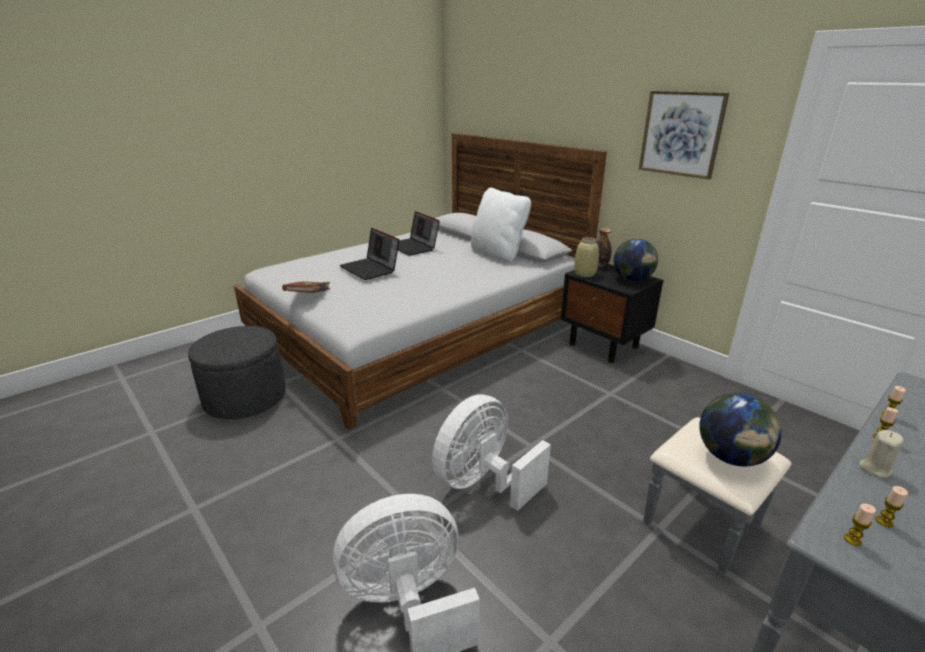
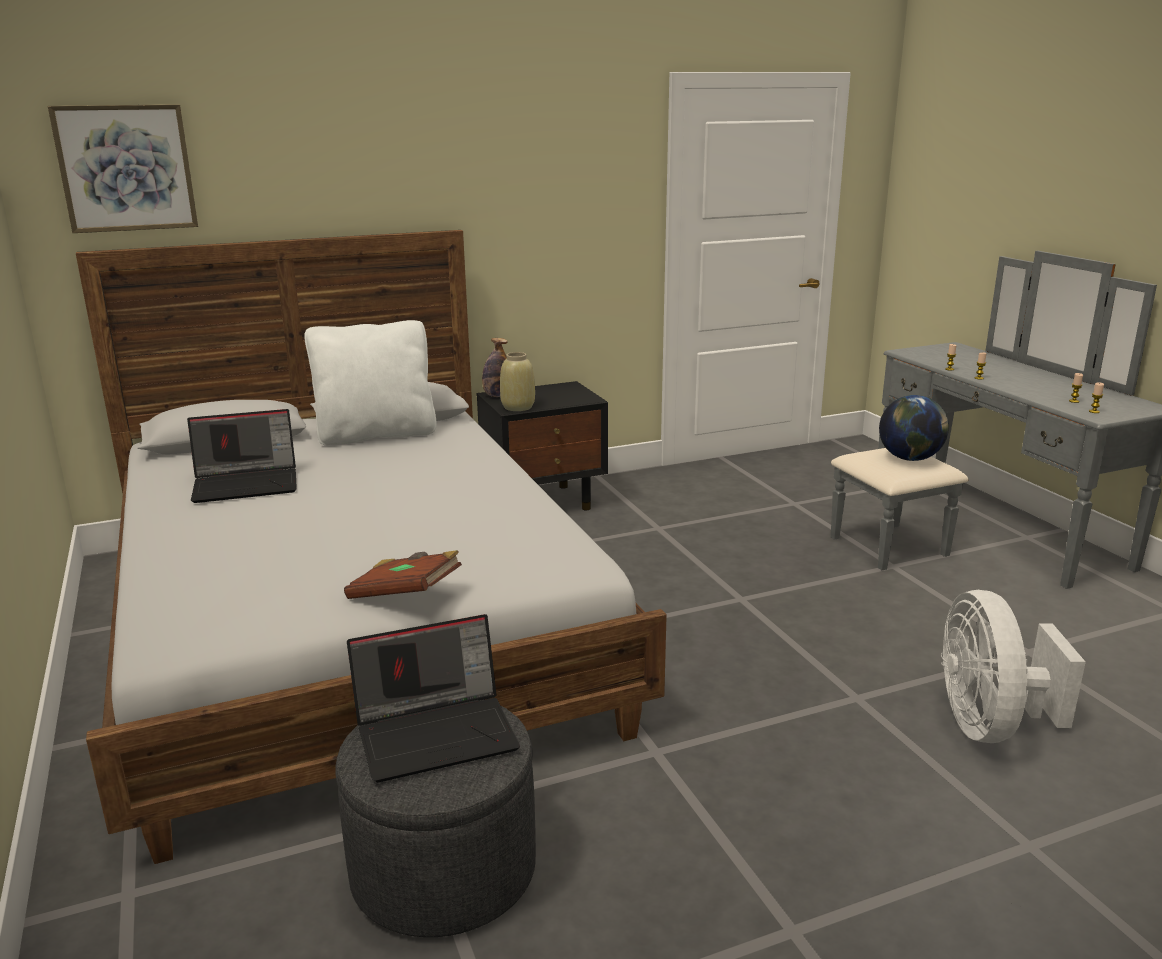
camera: 70 degrees left, 5 degrees down
(371, 269) = (332, 527): laptop -> laptop (438, 732)
(483, 483) = (802, 643): white fan -> none
(632, 279) = (563, 392): globe -> none
(681, 134) = (557, 191): picture -> picture (126, 168)
(874, 469) = (1017, 388): beige candle -> none

